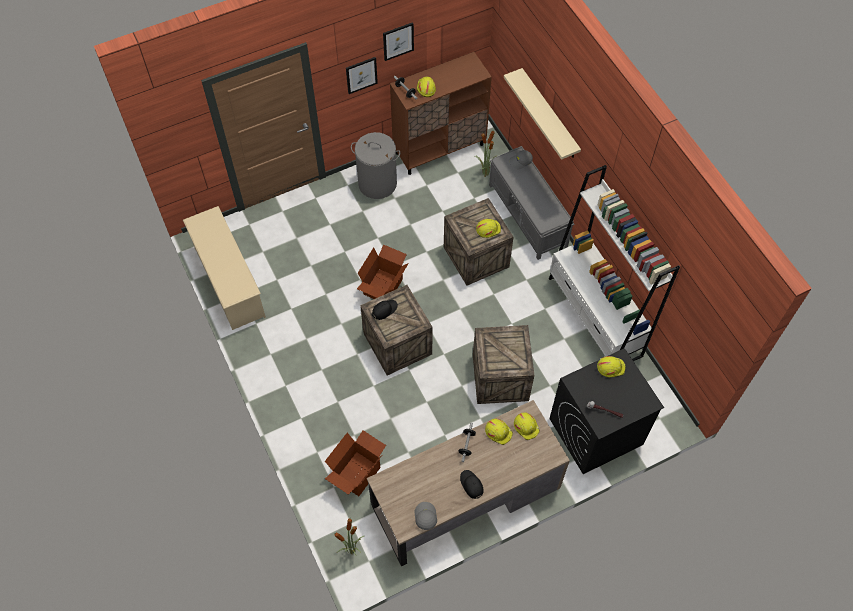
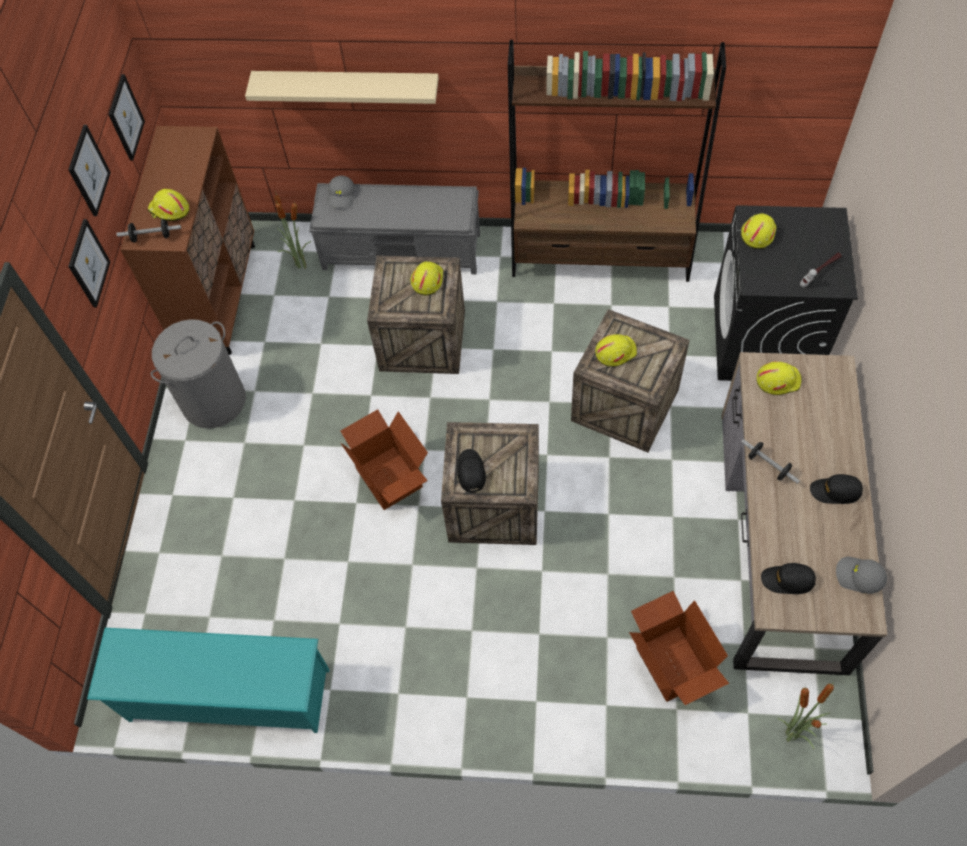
camera: 55 degrees left, 0 degrees up
(229, 282) = (228, 695): beige shoe rack -> turquoise shoe rack
(402, 482) = (787, 580): none -> black cap
(451, 35) = (125, 118): none -> picture
(498, 432) = (768, 417): yellow hard hat -> yellow hard hat (615, 352)
(594, 317) = (601, 257): white bookcase -> brown bookcase

